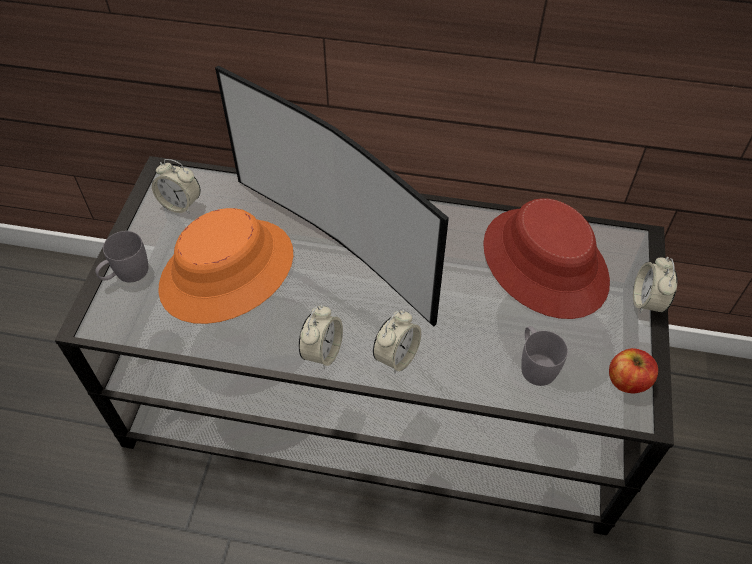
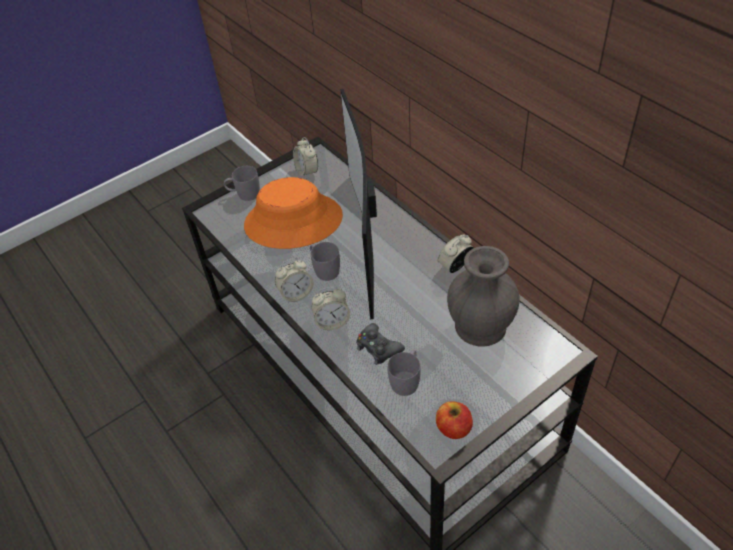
camera: 45 degrees right, 5 degrees down
(324, 304) = (324, 269): none -> grey mug
(473, 351) = (378, 348): none -> black game controller
(545, 263) = (482, 326): red hat -> grey vase
(647, 301) = (525, 393): alarm clock -> alarm clock (455, 266)

